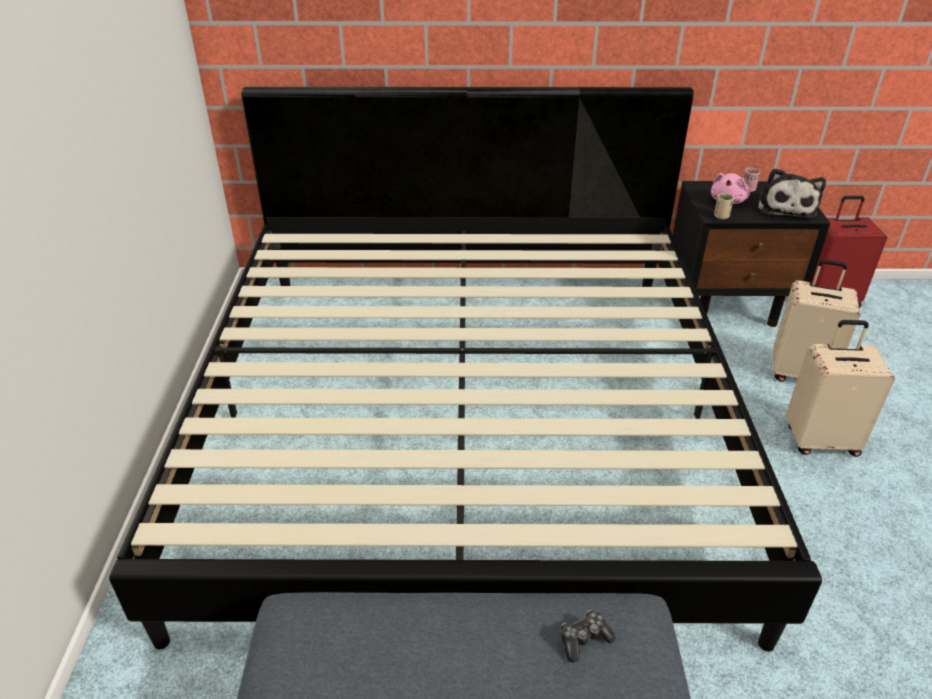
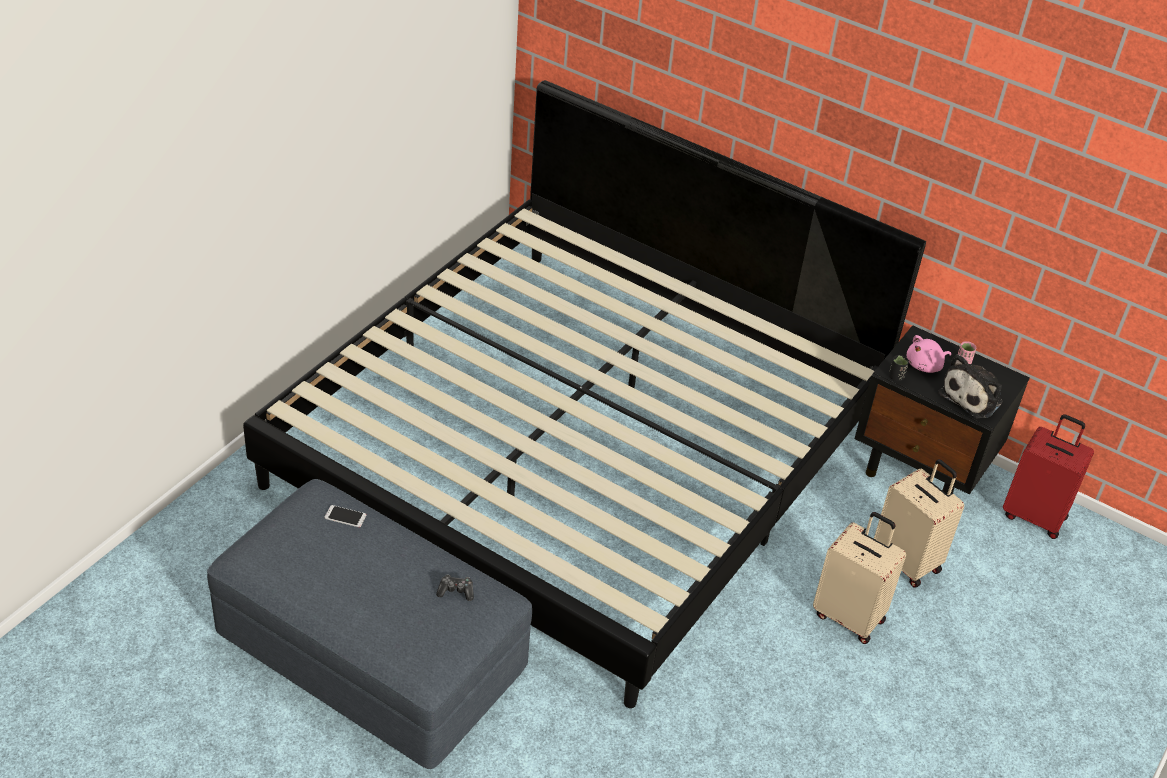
camera: 30 degrees right, 5 degrees up
(358, 625) = (345, 516): none -> phone
(721, 216) = (896, 377): beige cup -> black cup

